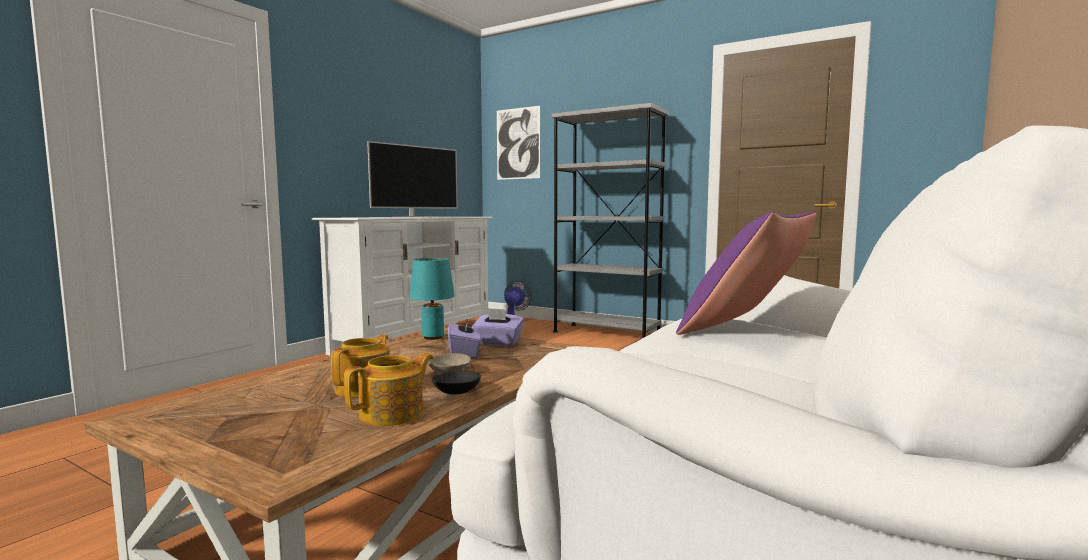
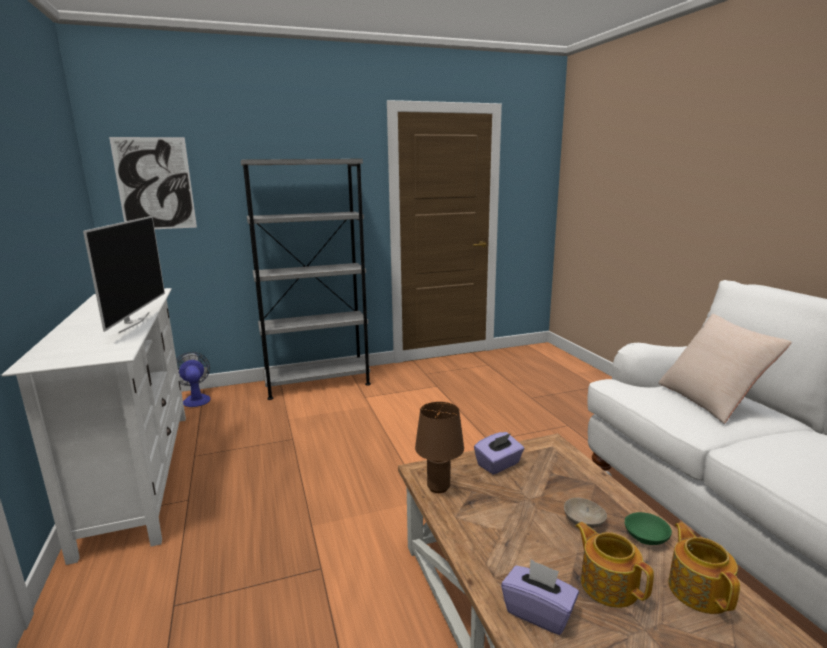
camera: 50 degrees left, 10 degrees up
(433, 337) = (439, 487): turquoise table lamp -> brown table lamp
(457, 392) = (647, 537): black bowl -> green bowl
(465, 354) = (526, 493): purple tissue box -> purple tissue box (538, 612)
(746, 328) = (712, 399): purple pillow -> beige pillow

